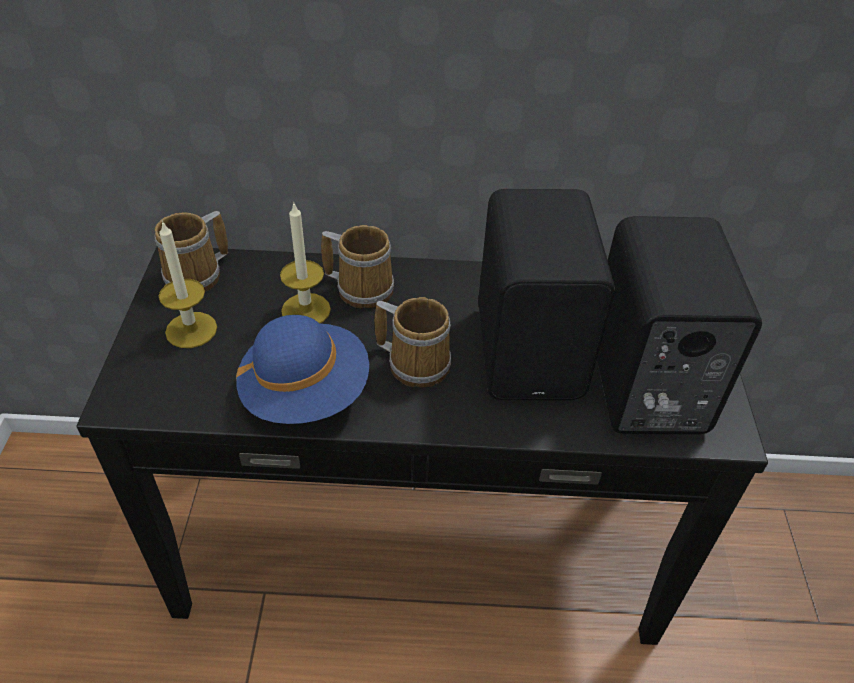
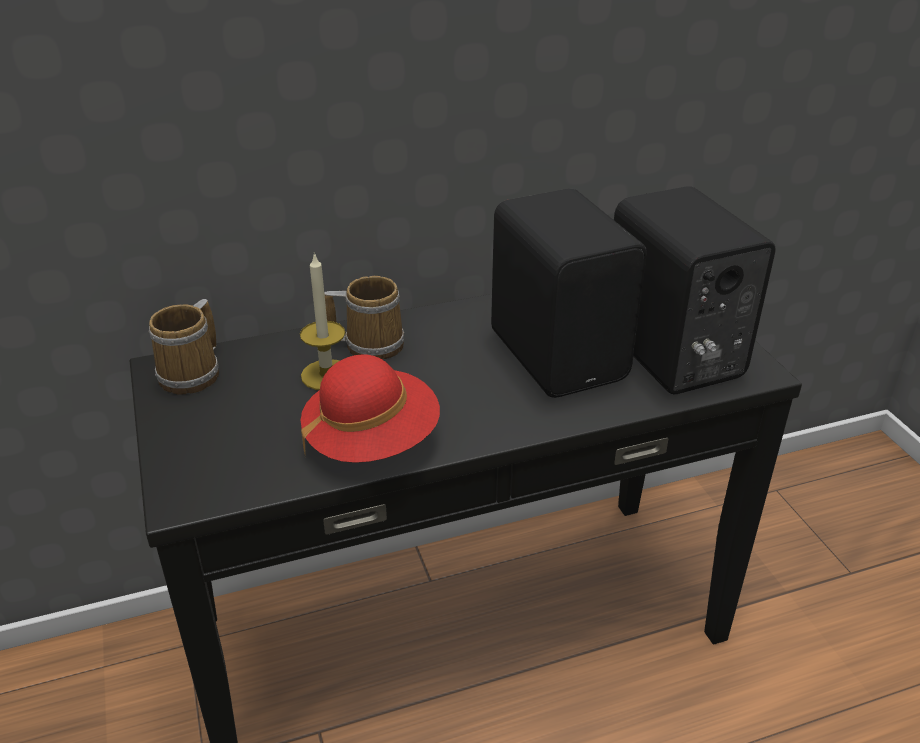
camera: 20 degrees left, 10 degrees down
(191, 330) = (218, 420): candle -> none
(306, 392) = (372, 440): blue hat -> red hat
(416, 362) = (461, 389): mug -> none

